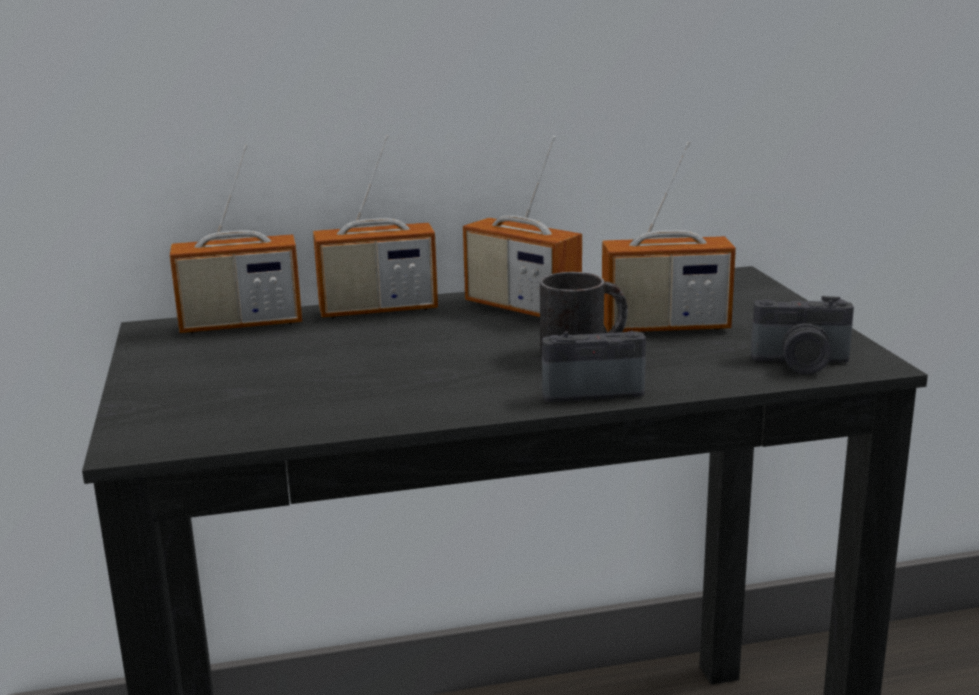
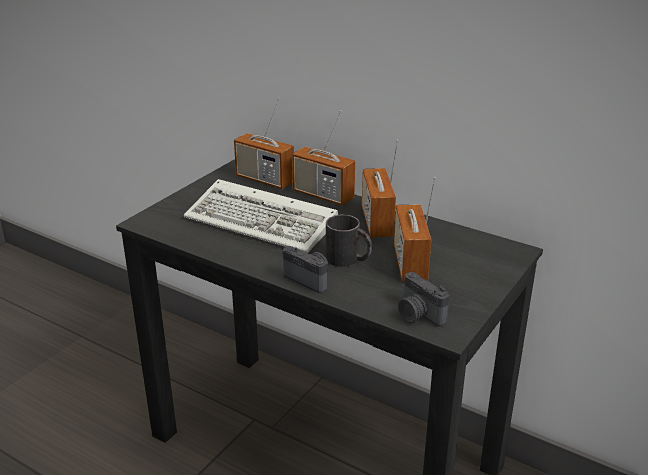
camera: 45 degrees right, 10 degrees up
(364, 363) = (264, 222): none -> keyboard
(665, 327) = (410, 264): radio -> radio turned 45 degrees clockwise

